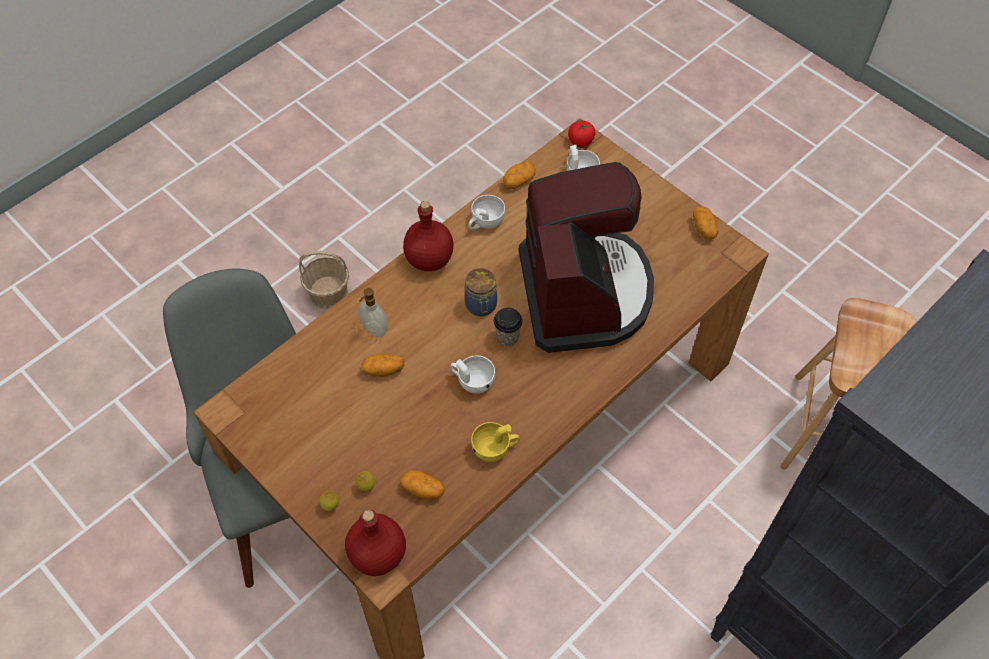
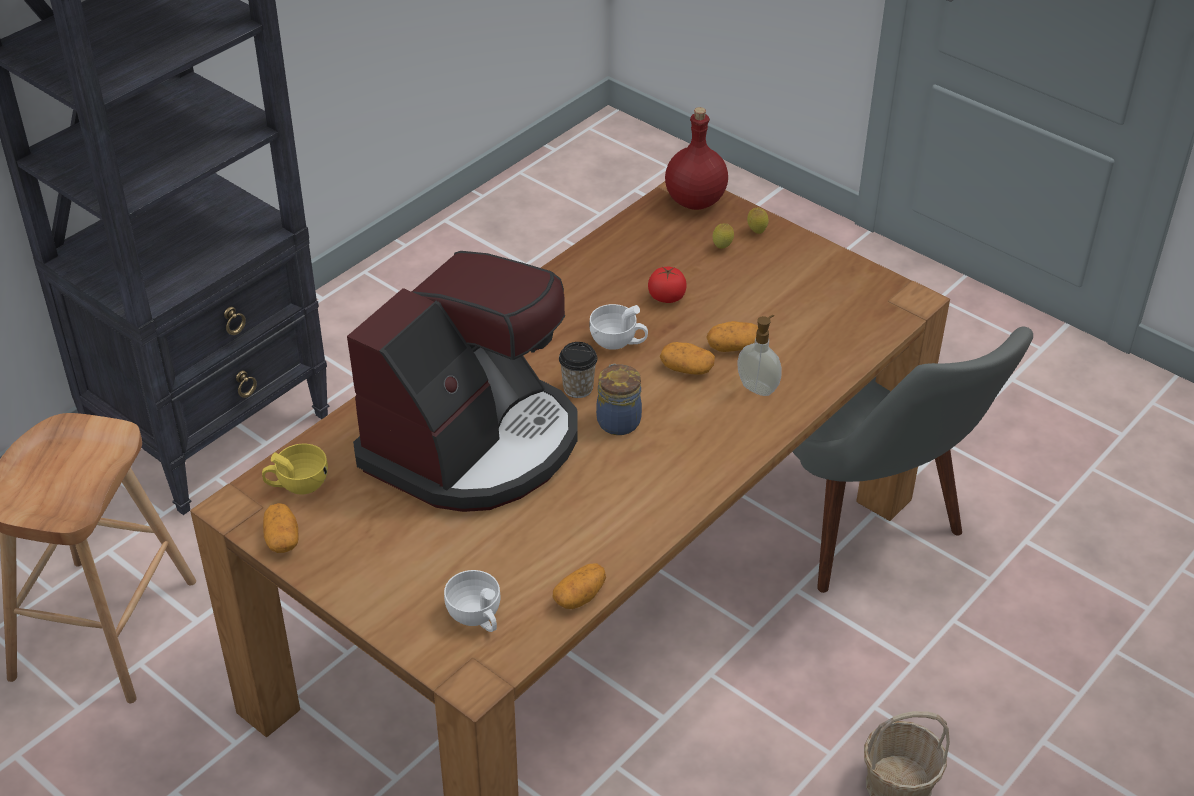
camera: 175 degrees right, 15 degrees down
(423, 489) = (658, 248): potato -> potato (686, 369)
(430, 258) = (702, 475): red bottle -> none
(485, 223) = (627, 529): white cup -> none
(495, 449) = (582, 284): yellow cup -> yellow cup (297, 484)
(580, 141) = (474, 672): tomato -> tomato (666, 297)
(584, 293) = (474, 443): coffee machine -> coffee machine turned 135 degrees counterclockwise

